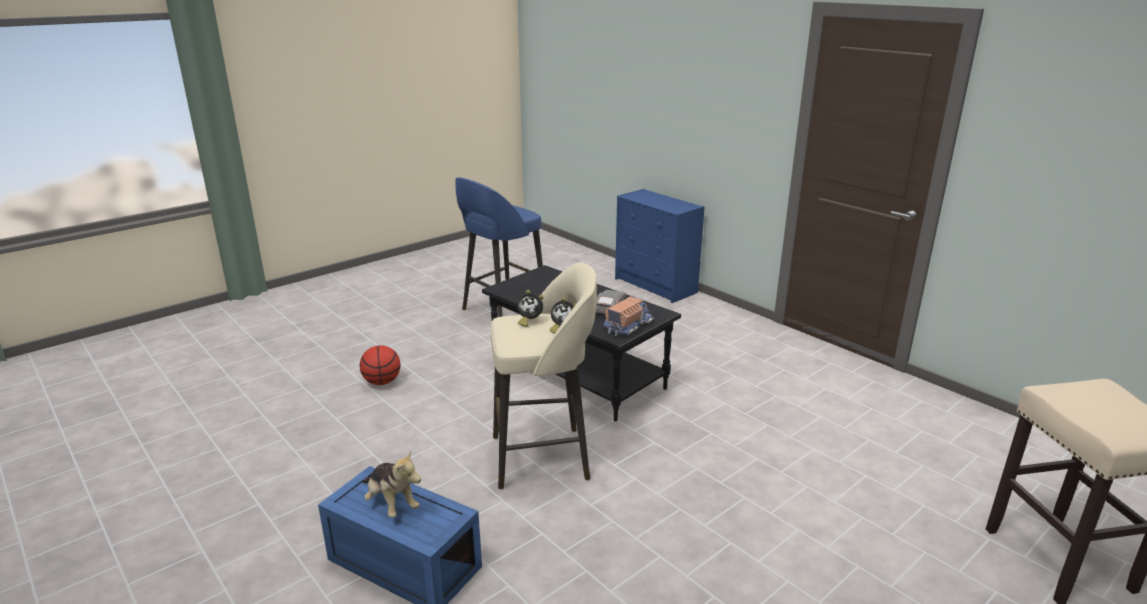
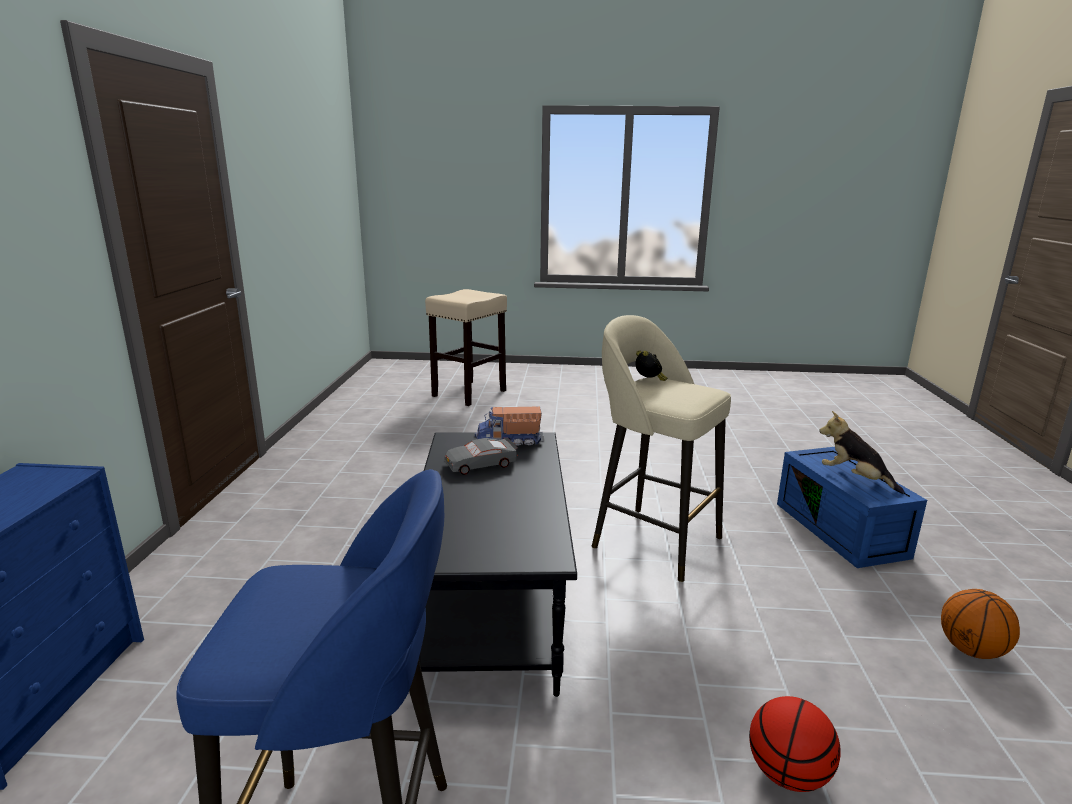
camera: 135 degrees left, 5 degrees down
(287, 485) = (971, 650): none -> basketball
(391, 504) = (855, 478): plush toy -> plush toy turned 45 degrees counterclockwise
(529, 321) = (669, 394): alarm clock -> none

